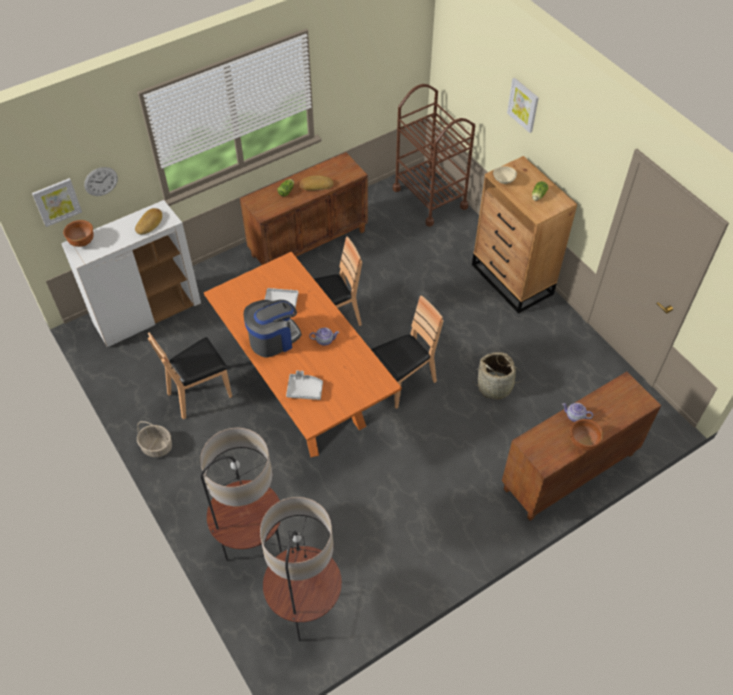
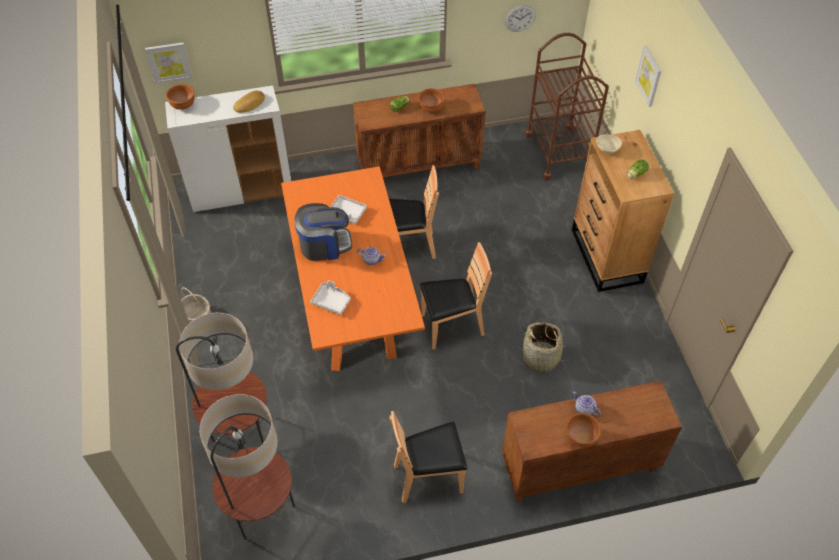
camera: 20 degrees right, 0 degrees up
(101, 181) = (214, 53): wall clock -> wall clock (520, 18)
(200, 394) = (256, 279): brown chair -> brown chair (429, 477)
(316, 185) = (431, 108): bread -> brown bowl

